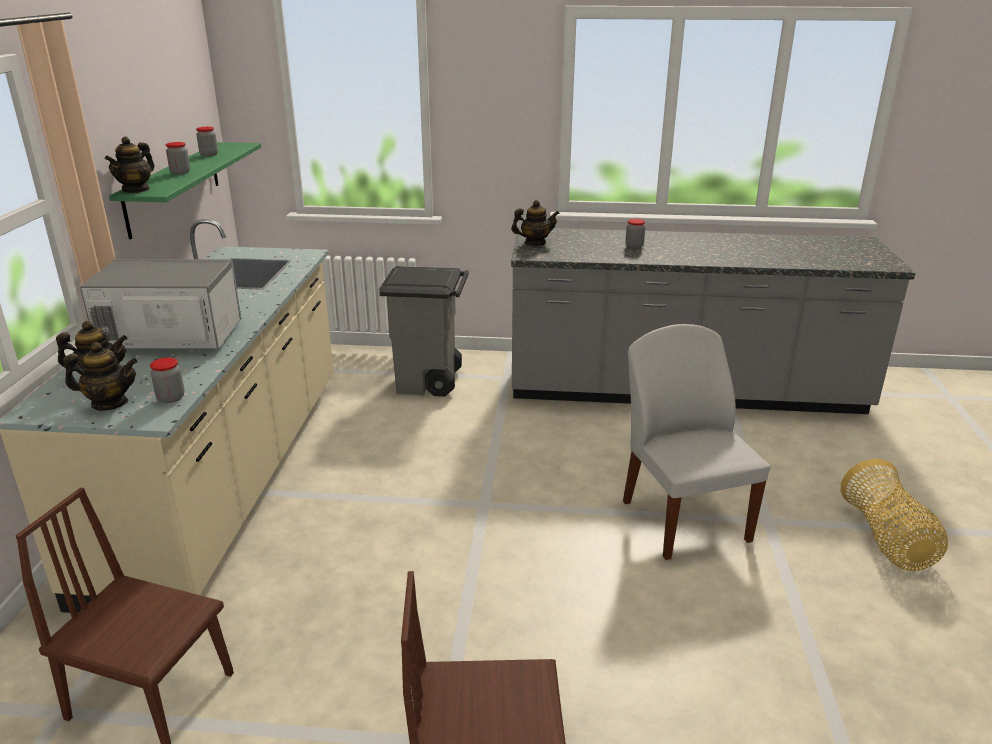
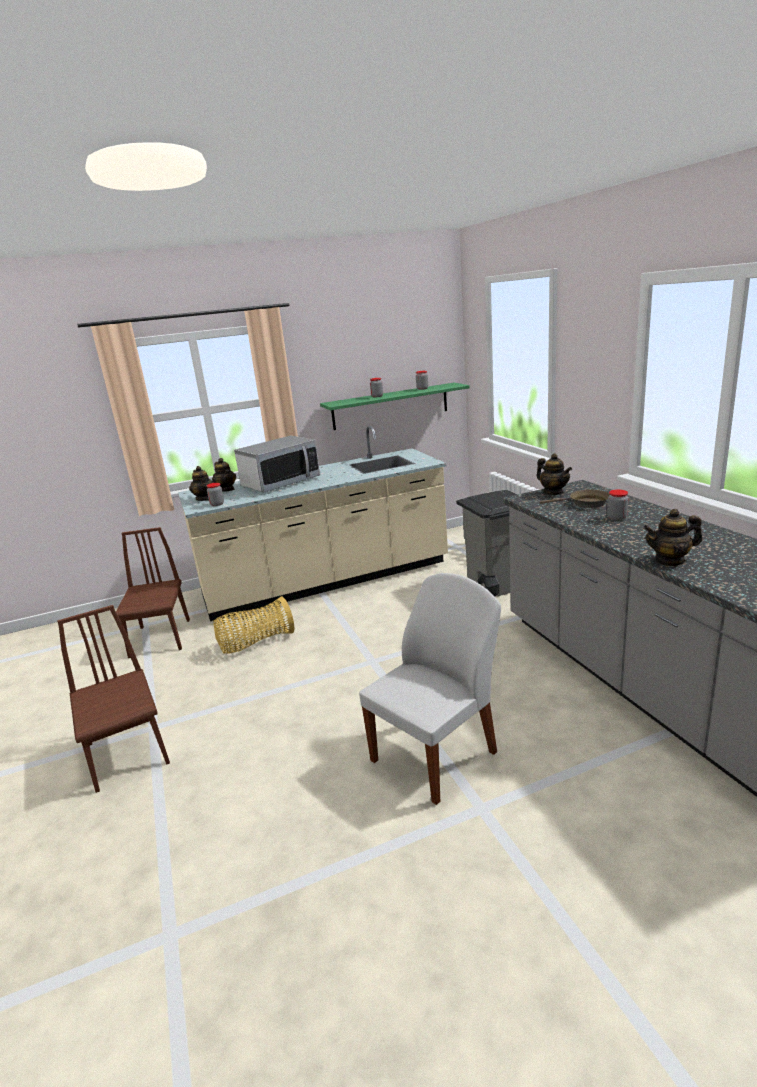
camera: 65 degrees right, 5 degrees down
(136, 190) = (334, 402): teapot -> teapot (670, 560)
(171, 338) = (281, 482): microwave -> microwave turned 75 degrees clockwise
(583, 243) = (585, 503): none -> brown frying pan
(887, 539) = (531, 914): basket -> basket (255, 643)

